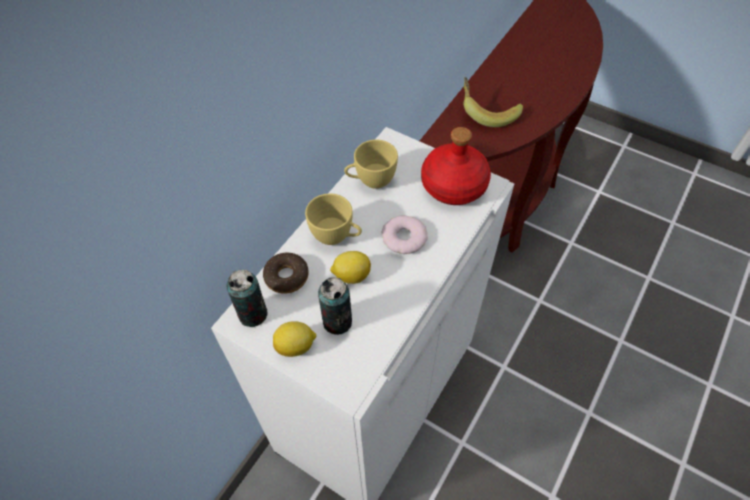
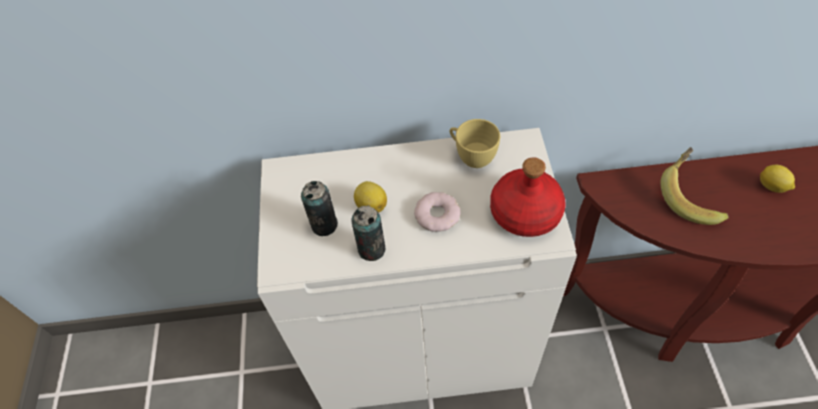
camera: 55 degrees right, 0 degrees up
(253, 314) = (289, 173): can -> can (371, 249)
(286, 277) = (336, 169): donut -> none
(296, 346) = (284, 215): lemon -> lemon (772, 187)
(336, 236) = (397, 172): yellow cup -> none

